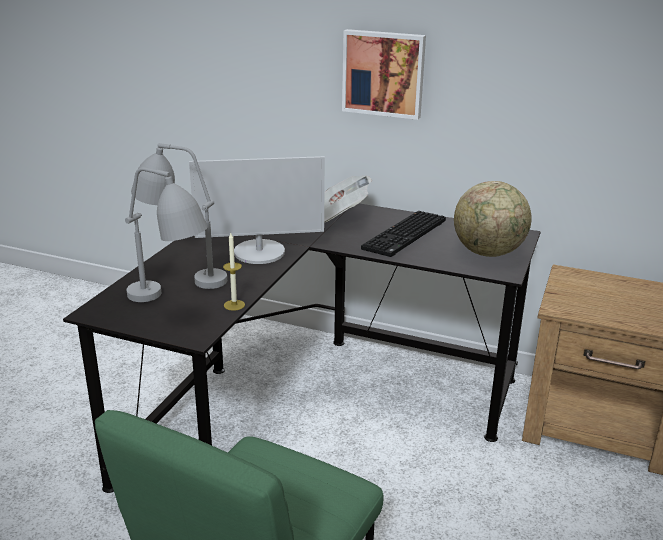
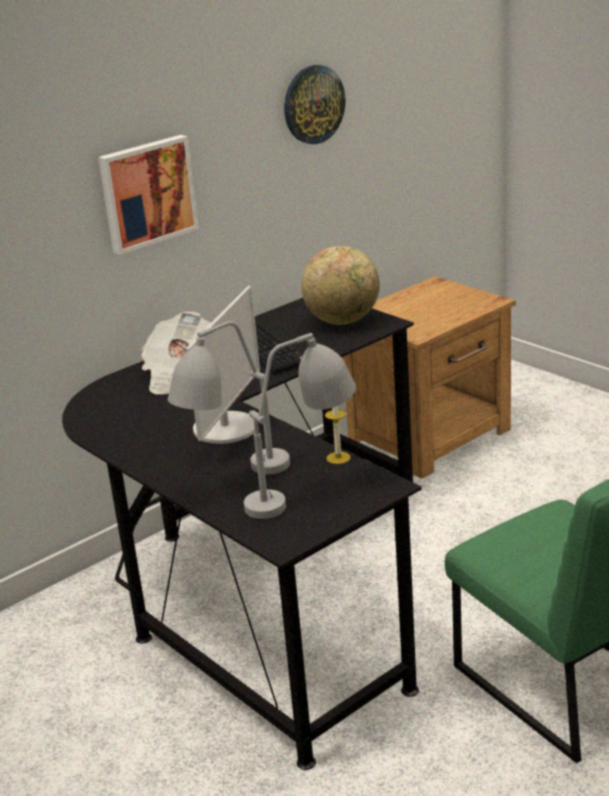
camera: 60 degrees left, 0 degrees up
(585, 53) = (313, 104): none -> wall clock

